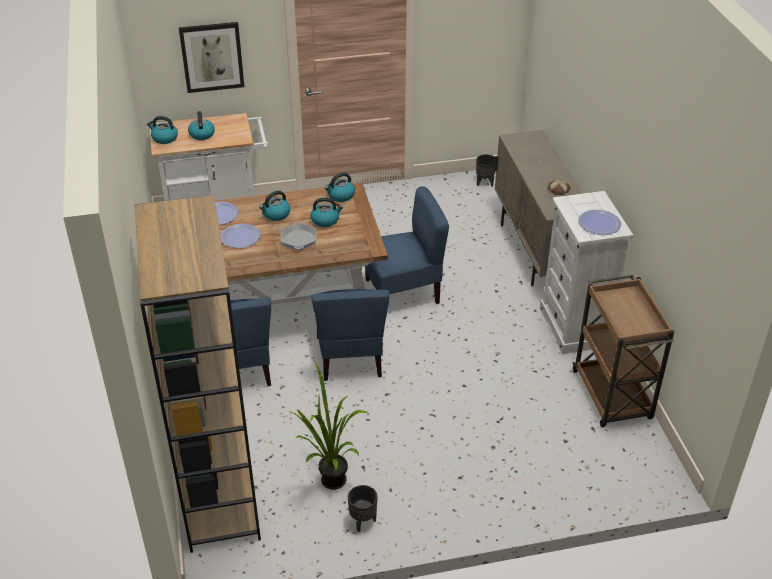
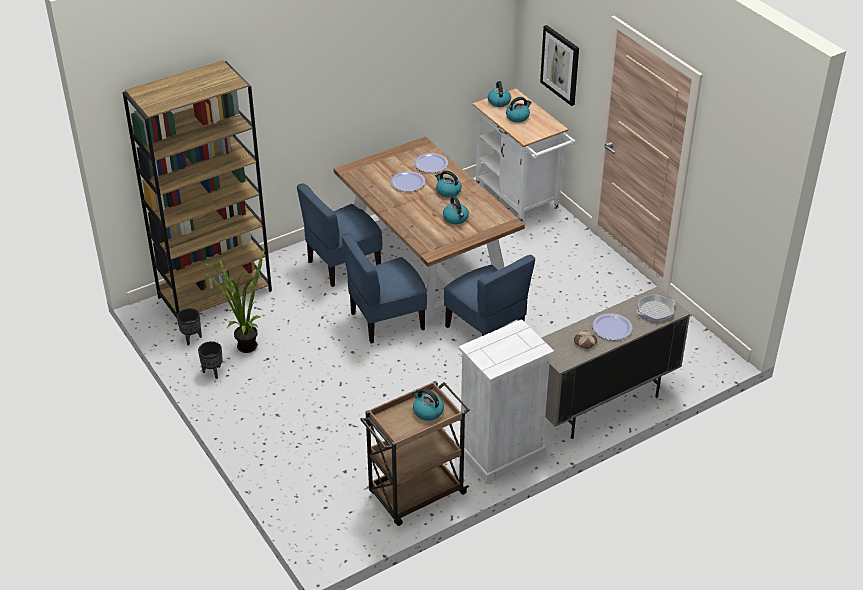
camera: 70 degrees right, 0 degrees up
(299, 239) = (421, 211): frying pan -> frying pan (655, 311)
(340, 196) = (496, 217): kettle -> kettle (427, 411)
(484, 183) = (695, 346): black planter -> black planter (191, 338)
(599, 223) = (495, 354): plate -> plate (612, 327)

